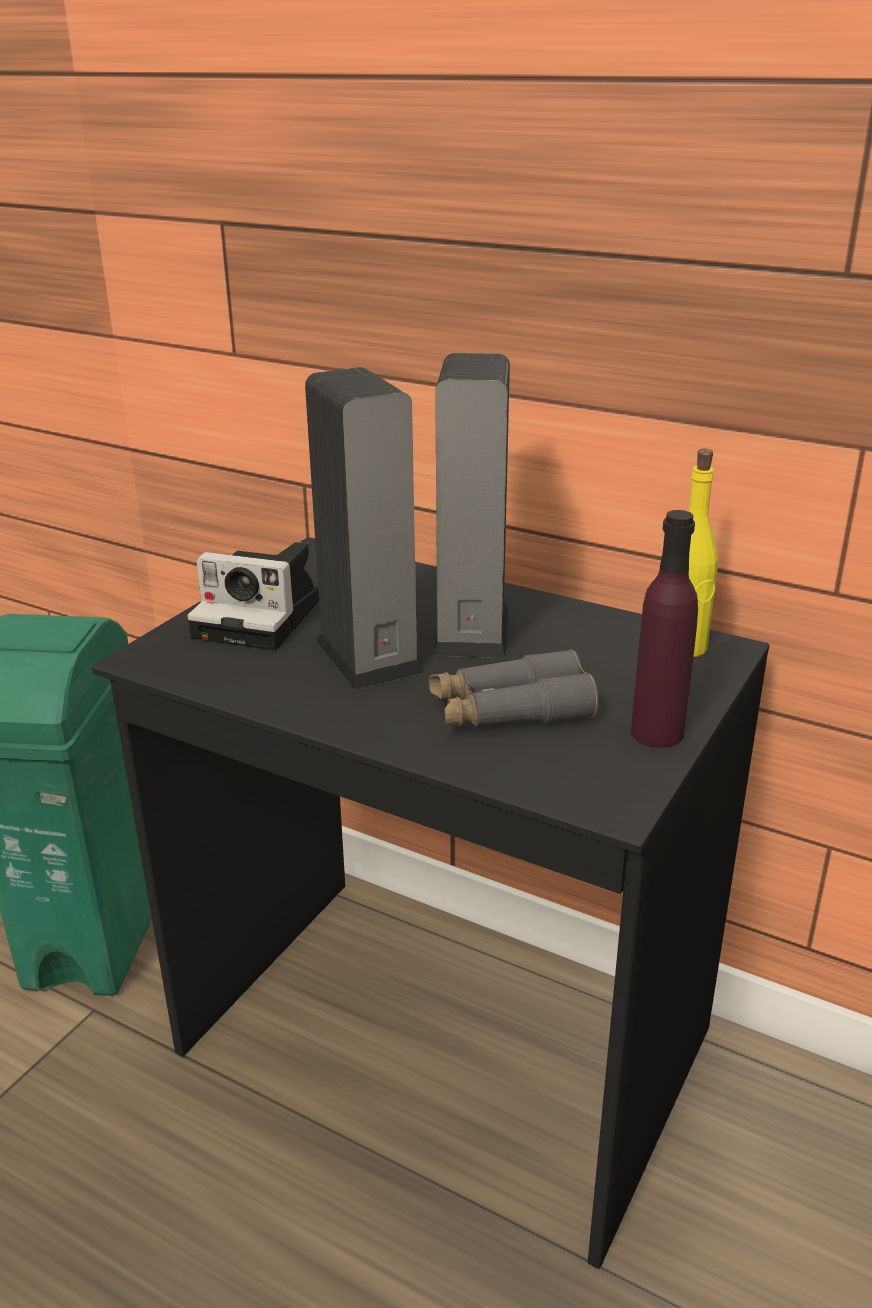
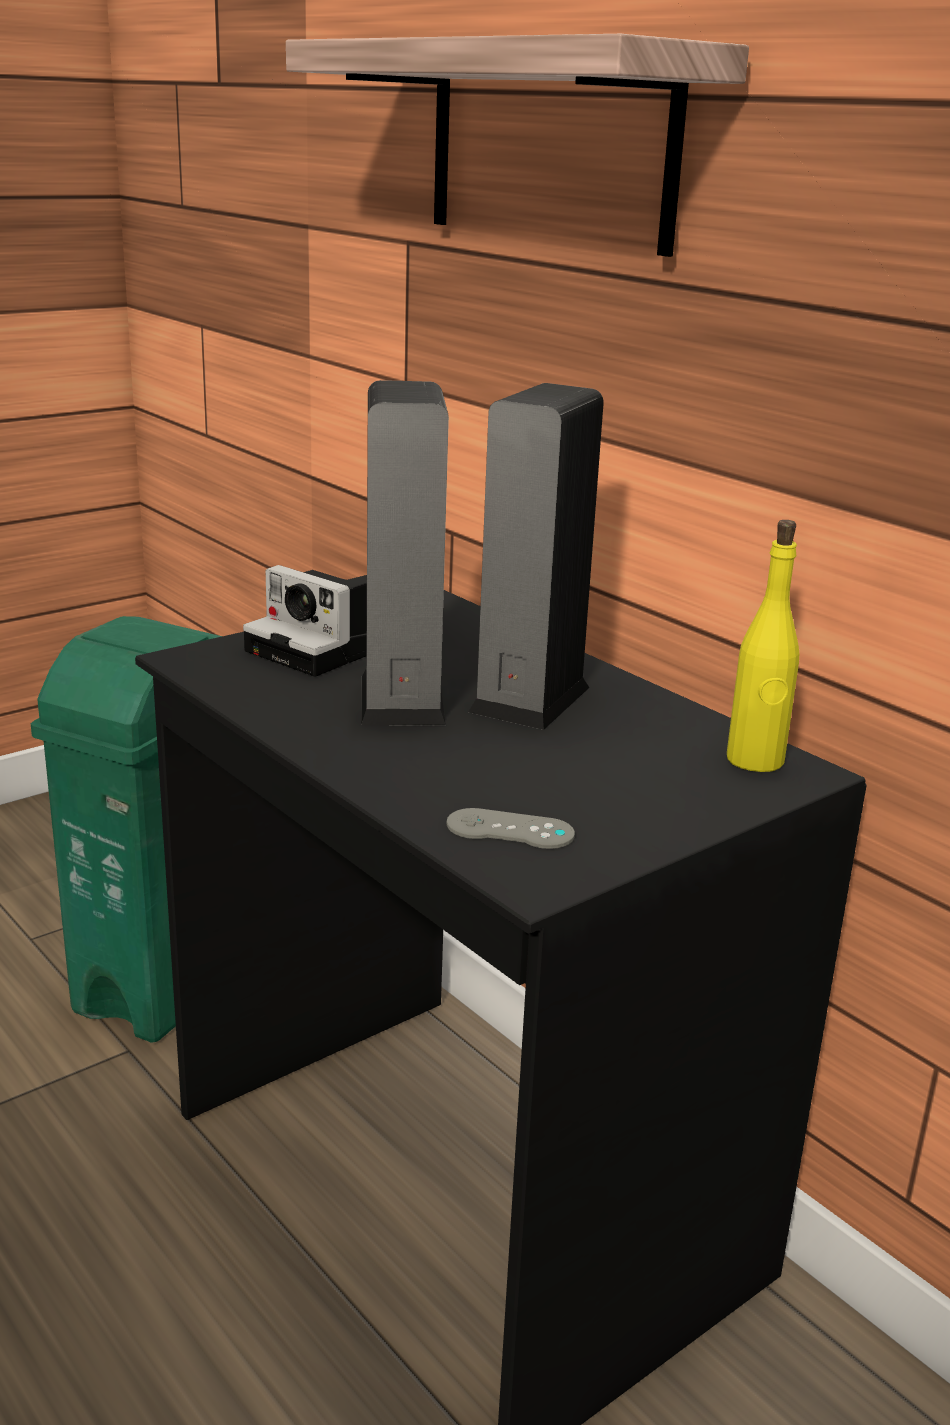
camera: 20 degrees right, 5 degrees down
(385, 126) = (549, 145): none -> shelf
(510, 710) = (503, 776): grey binoculars -> none
(557, 761) = (510, 830): none -> grey game controller
(657, 733) = (645, 830): purple bottle -> none

